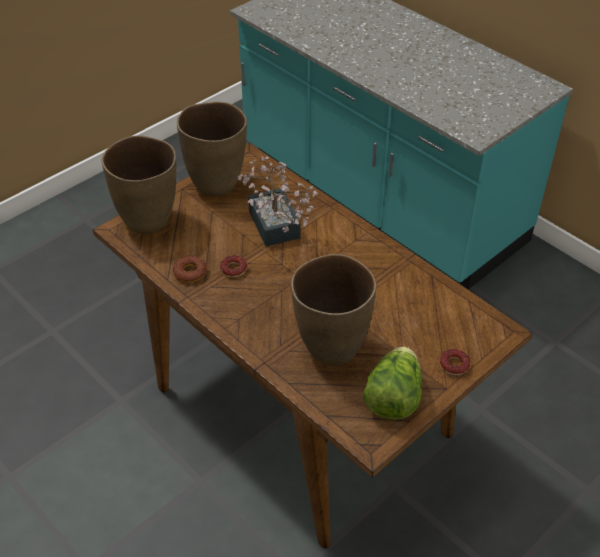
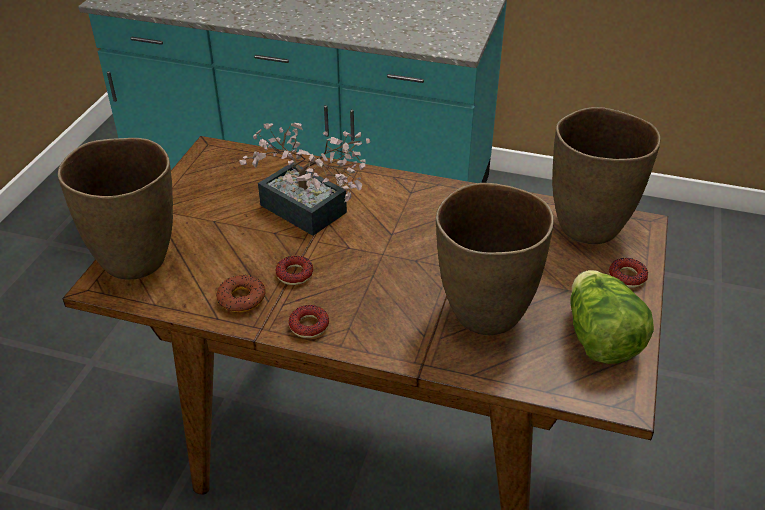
camera: 30 degrees left, 5 degrees down
(216, 183) = (194, 189): brown vase -> brown vase (588, 226)
(216, 307) = (309, 325): none -> donut

